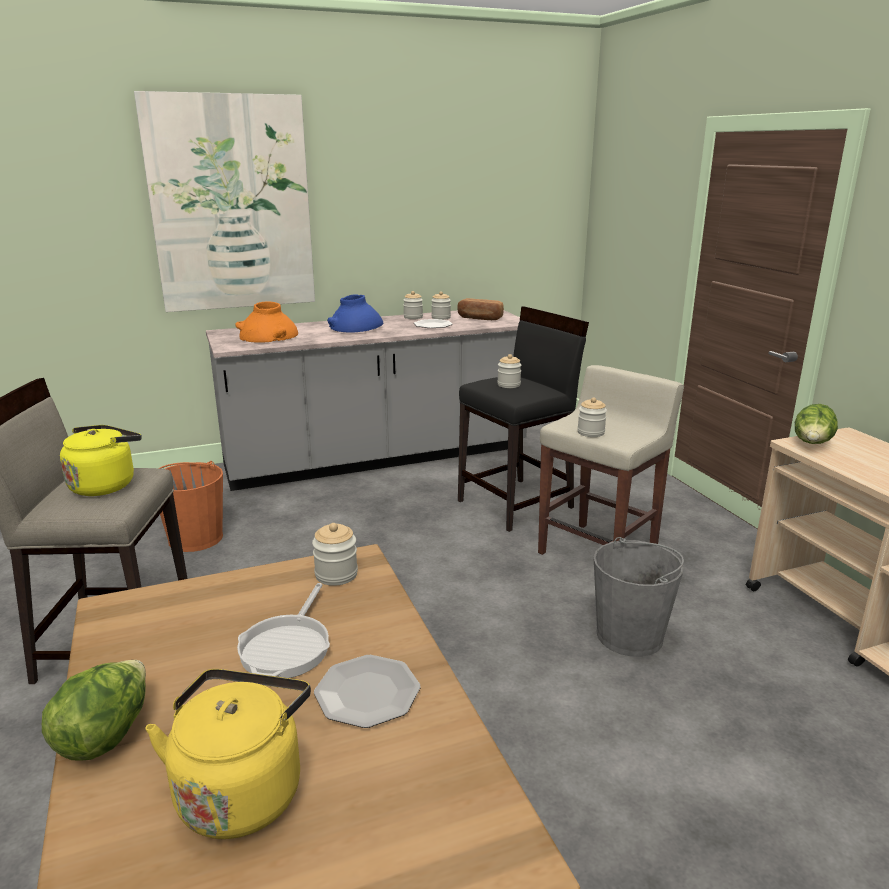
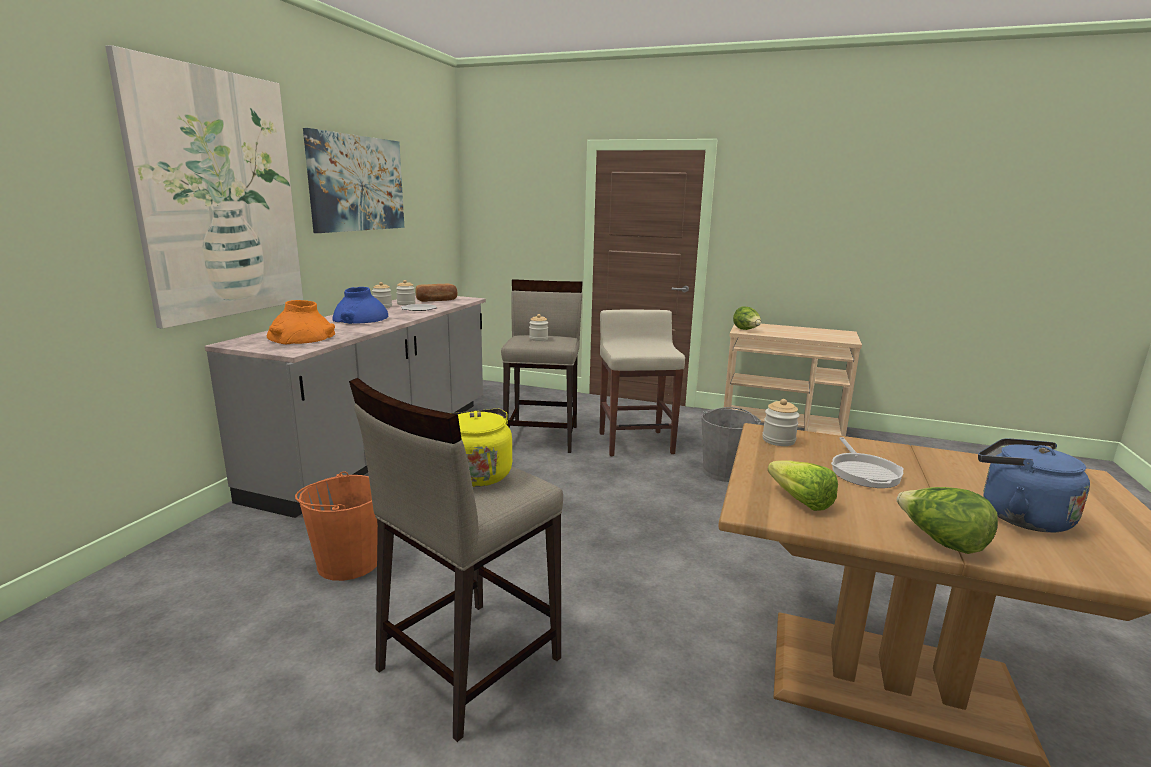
camera: 50 degrees left, 5 degrees down
(161, 623) = (796, 499): none -> lettuce
(242, 790) = (1018, 516): yellow kettle -> blue kettle
(288, 647) = (863, 472): frying pan -> frying pan turned 45 degrees clockwise
(367, 693) = (931, 467): plate -> none
(405, 185) = (357, 183): none -> picture
(516, 504) = (542, 437): black stool -> beige stool
(591, 432) = (644, 352): jar -> none

